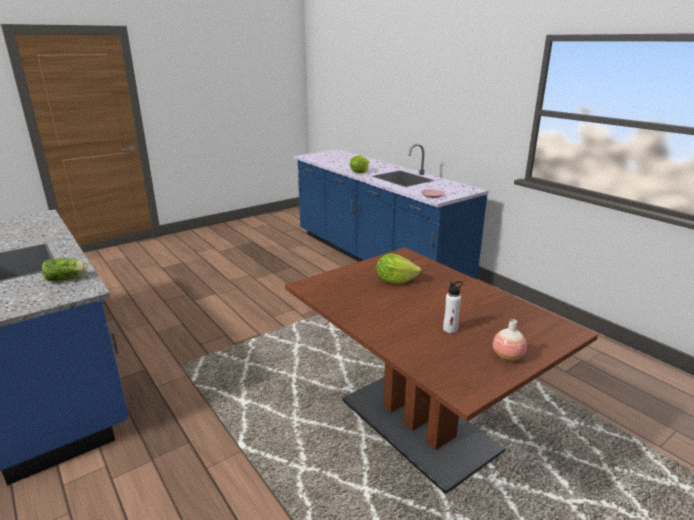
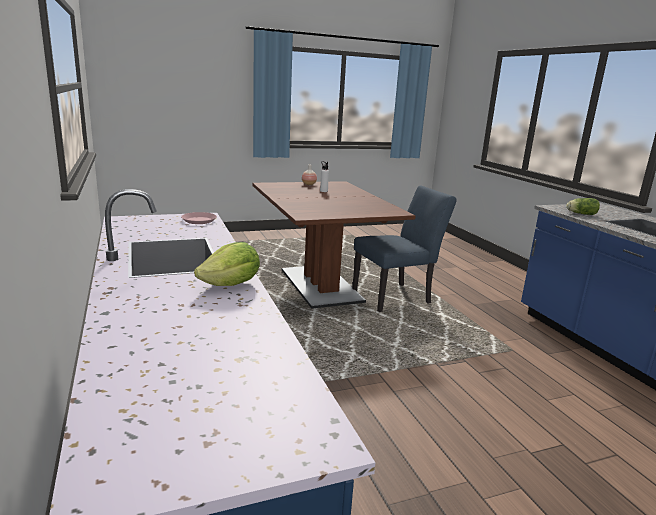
camera: 165 degrees left, 5 degrees down
(304, 428) = (396, 297): none -> blue chair
(395, 281) = (332, 206): lettuce -> none

